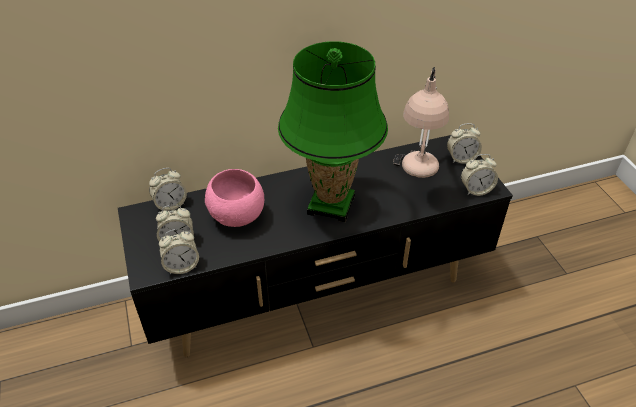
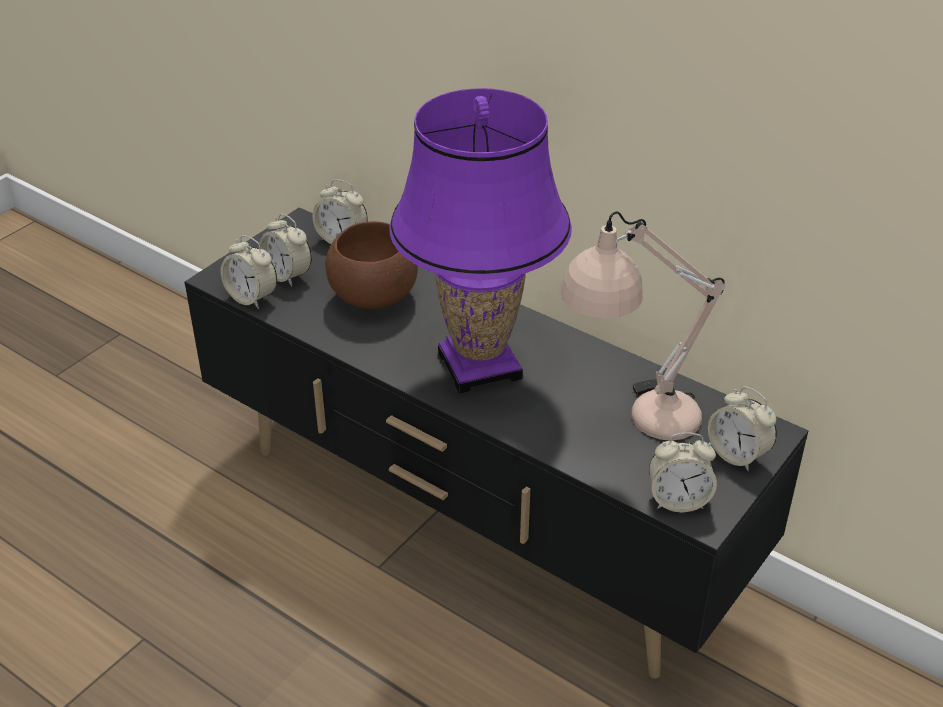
camera: 55 degrees right, 5 degrees down
(236, 216) = (373, 297): pink bowl -> brown bowl
(331, 204) = (480, 366): green table lamp -> purple table lamp
(476, 190) = (678, 500): alarm clock -> alarm clock turned 45 degrees counterclockwise

